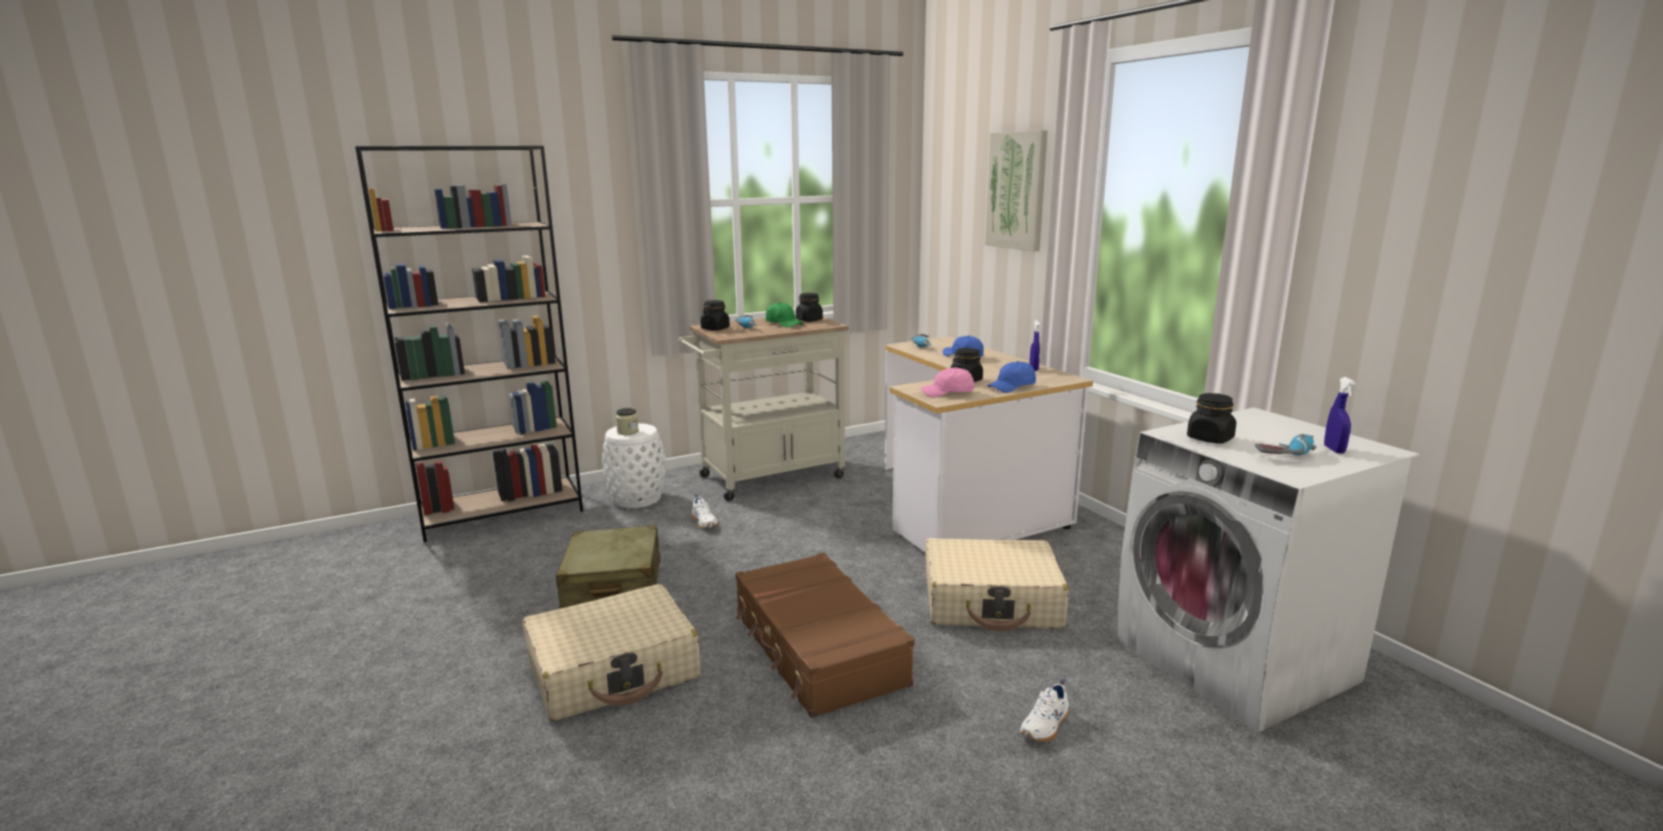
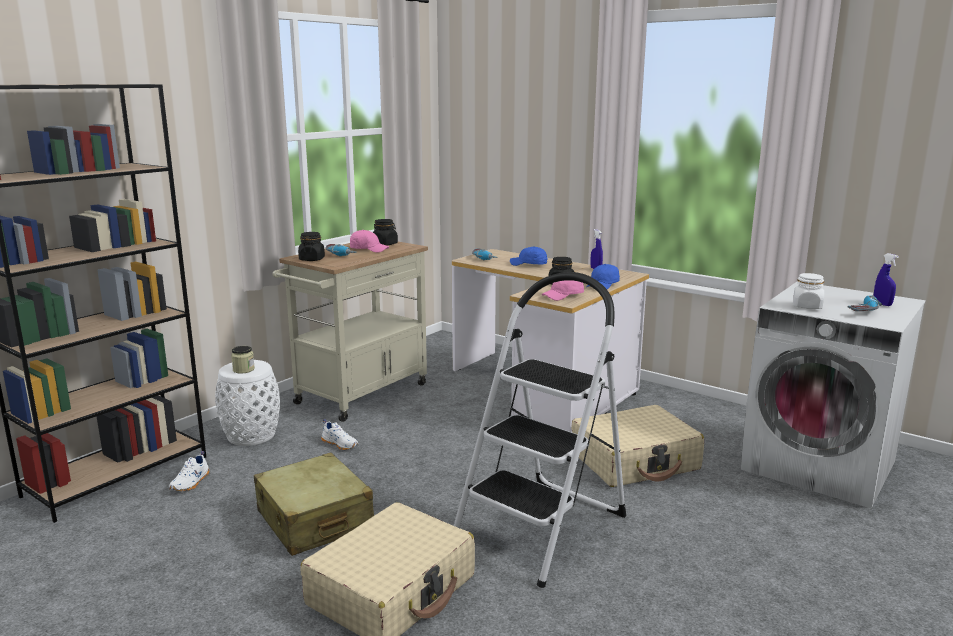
camera: 25 degrees left, 0 degrees up
(784, 324) = (368, 249): green cap -> pink cap
(817, 649) = (544, 528): brown suitcase -> step ladder
(1017, 190) = (549, 122): picture -> none
(1046, 726) = (752, 539): white shoe -> white shoe (191, 483)
(1210, 439) = (807, 306): black jar -> white jar

